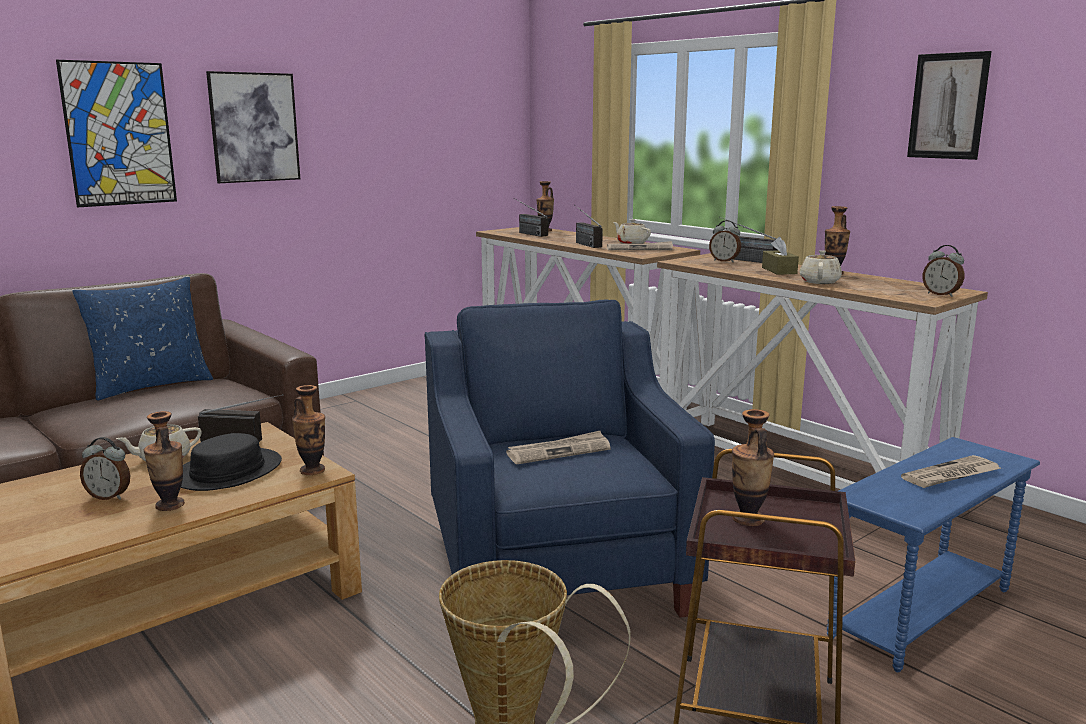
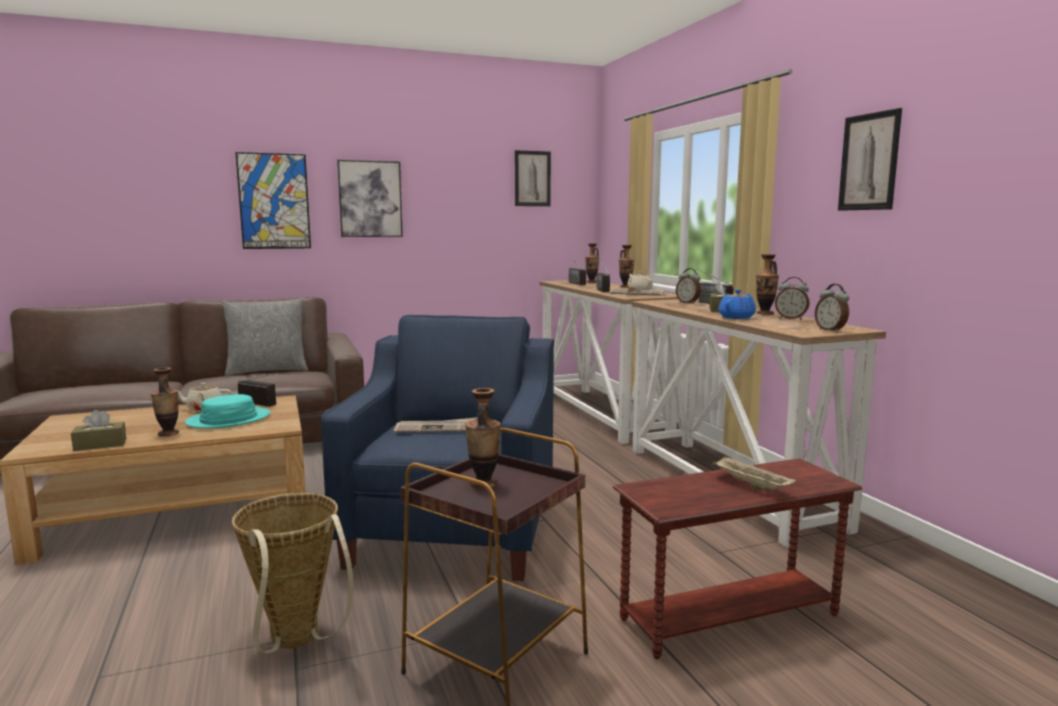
camera: 20 degrees right, 5 degrees down
(89, 538) = (100, 445): none -> brown tissue box
(109, 496) = (144, 425): alarm clock -> alarm clock (791, 318)
(151, 386) = (267, 371): blue pillow -> grey pillow
(228, 471) = (229, 419): black hat -> turquoise hat
(312, 471) = (278, 425): vase -> vase (625, 287)
(455, 95) = (532, 178): none -> picture
(819, 281) = (737, 317): beige teapot -> blue teapot
(919, 613) = (728, 617): blue side table -> brown side table
(951, 475) = (750, 485): newspaper -> beige tray

